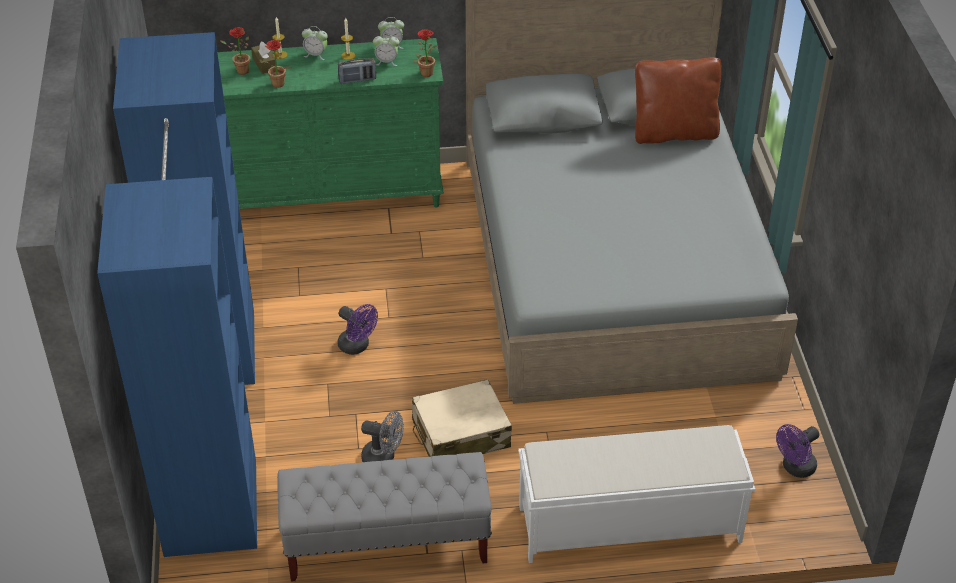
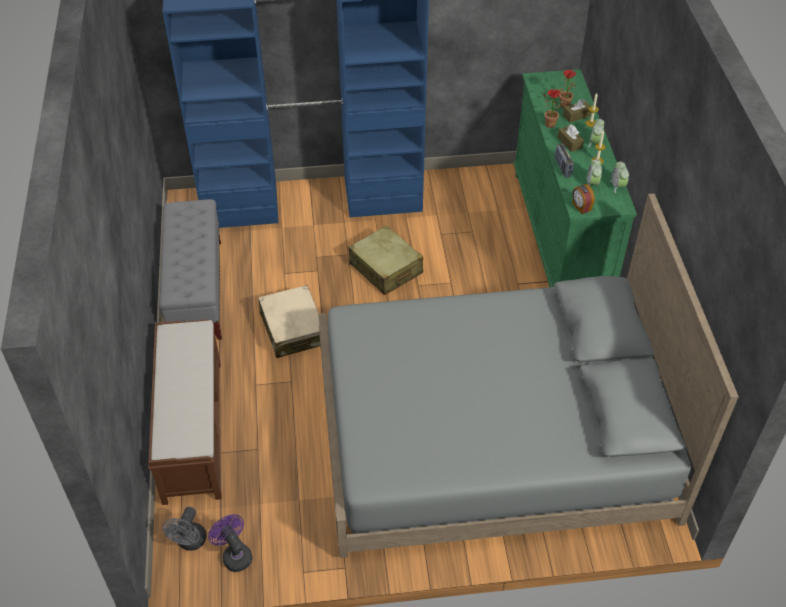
camera: 90 degrees right, 5 degrees up
(314, 72) = (569, 143): none -> brown tissue box
(357, 346) = (386, 268): purple fan -> beige suitcase
(383, 458) = (273, 287): grey fan -> grey fan (190, 542)
(425, 72) = (581, 207): potted plant -> alarm clock
(627, 524) = (192, 429): white bench -> brown bench
(674, 133) = (586, 428): brown pillow -> none

